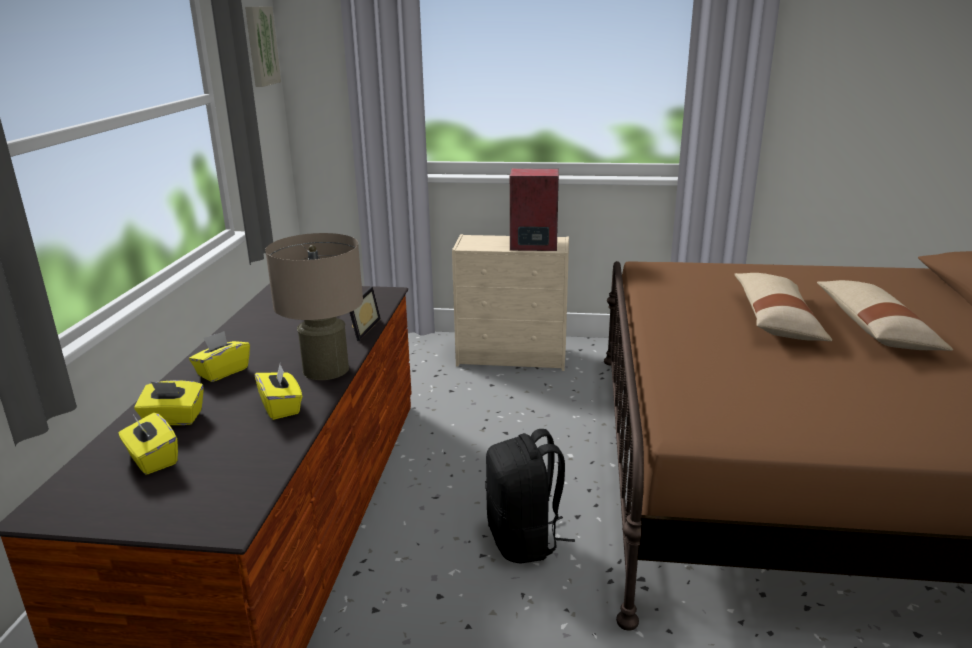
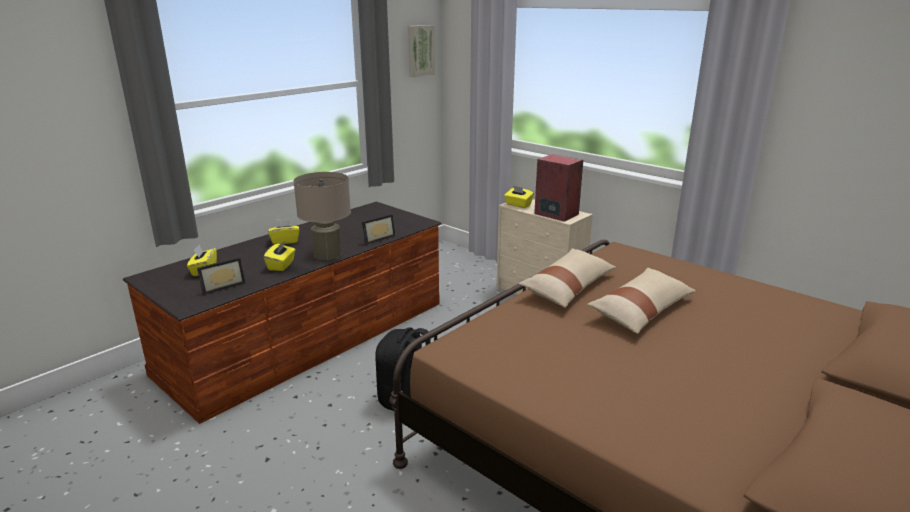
camera: 35 degrees right, 0 degrees up
(173, 419) = (235, 256): yellow tissue box -> yellow tissue box (518, 205)
(233, 470) = (222, 286): none -> picture frame
(875, 329) = (710, 341): beige pillow -> beige pillow (568, 287)

